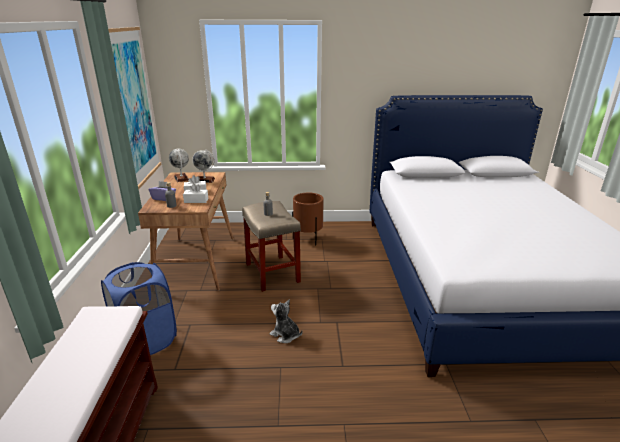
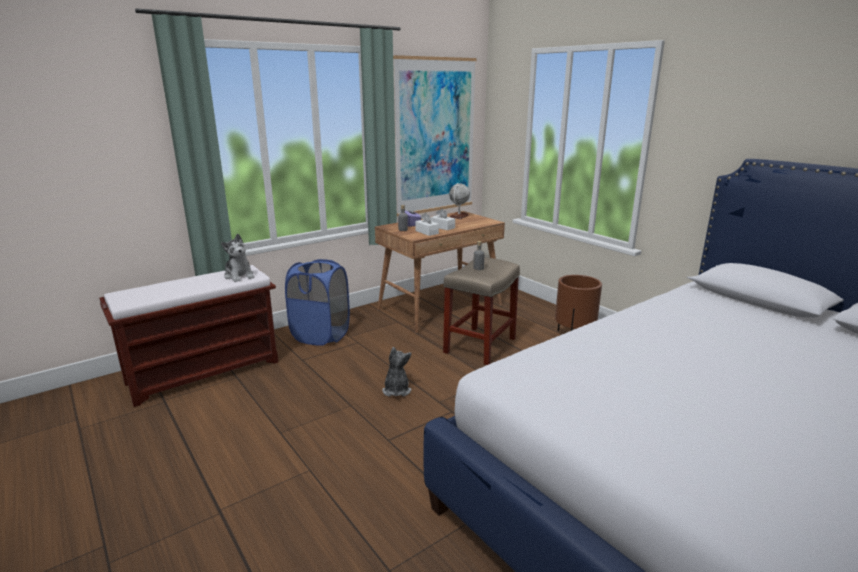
camera: 55 degrees right, 5 degrees down
(105, 323) = (239, 276): none -> plush toy
(205, 180) = (471, 222): globe -> none

